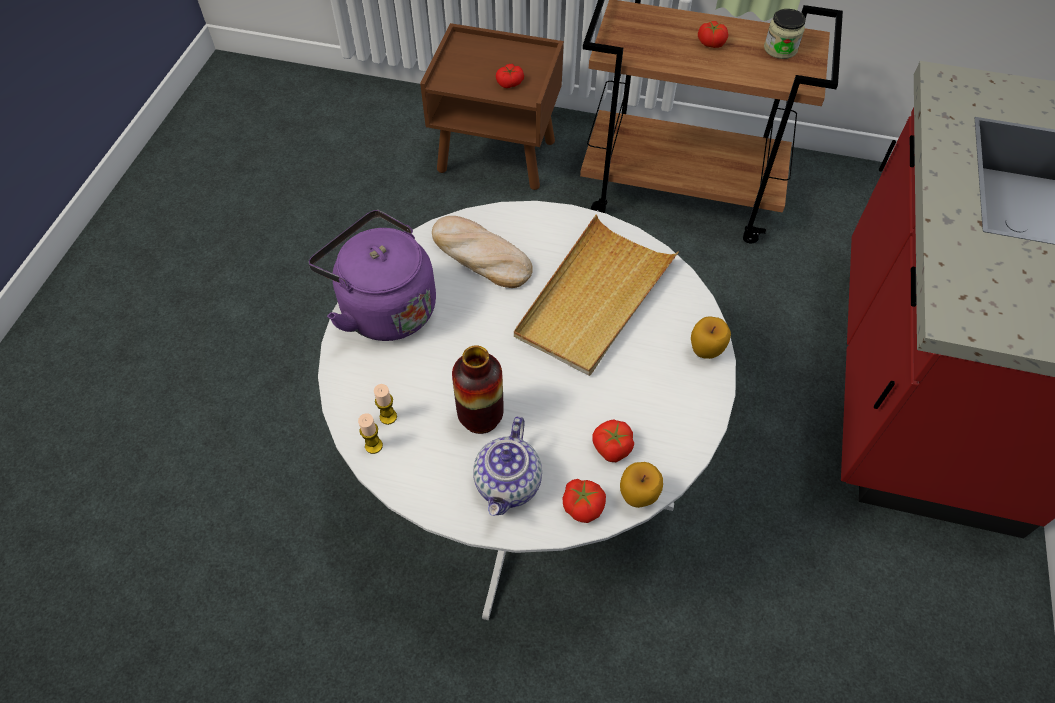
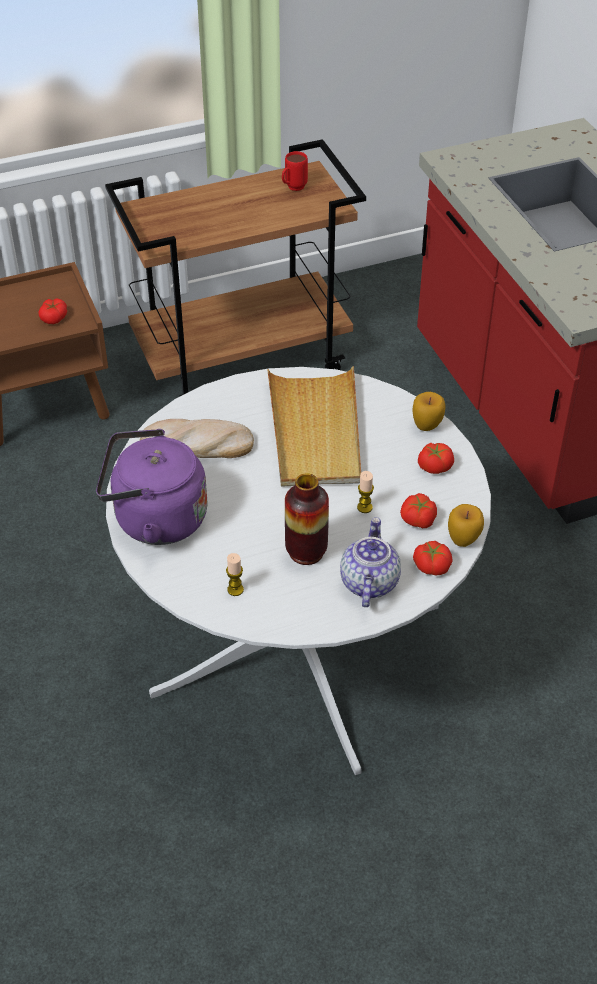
camera: 35 degrees left, 10 degrees down
(373, 445) = (243, 614): candle -> candle (364, 507)
(509, 484) = (368, 582): teapot -> teapot turned 150 degrees counterclockwise
(711, 42) = (233, 205): tomato -> tomato (434, 466)
(780, 49) = (293, 188): jar -> red mug

